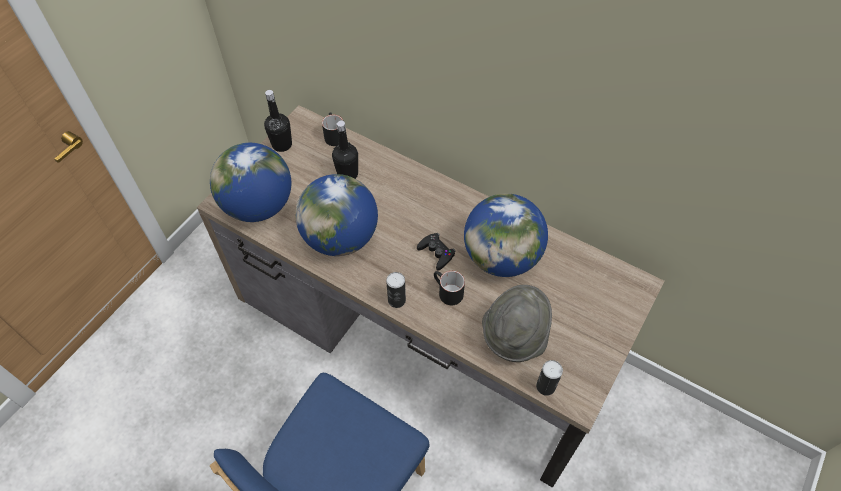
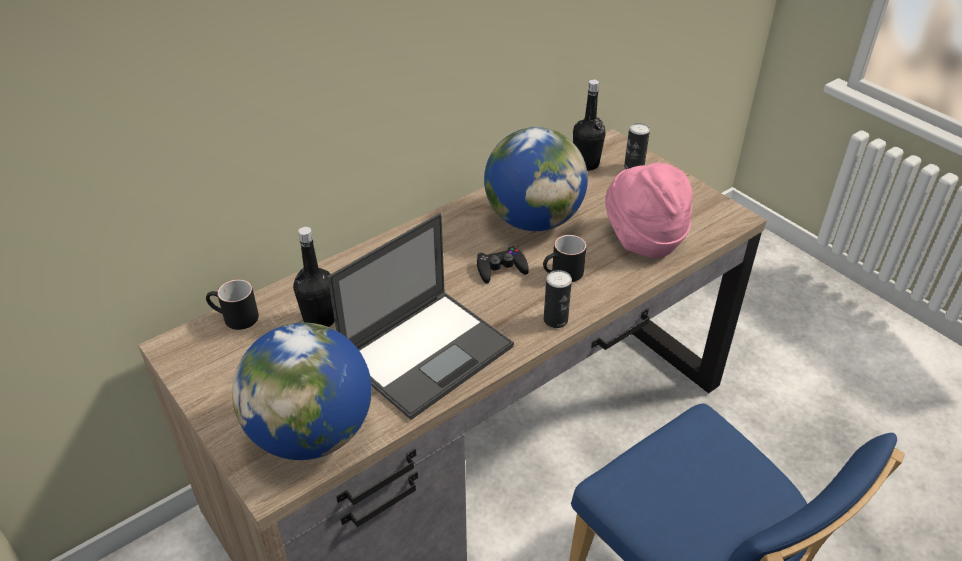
camera: 70 degrees left, 15 degrees down
(282, 144) = (206, 380): black bottle -> black bottle (586, 164)
(340, 238) = (428, 351): globe -> laptop
(514, 337) = (643, 239): grey hat -> pink hat
(545, 386) = (711, 234): can -> can (634, 167)

